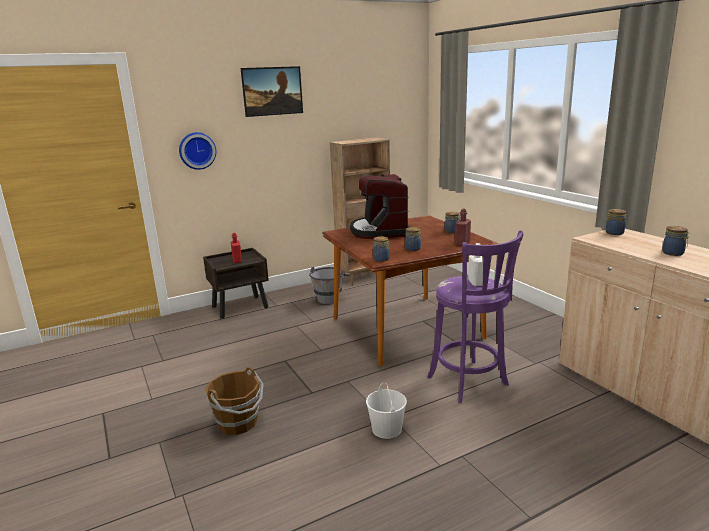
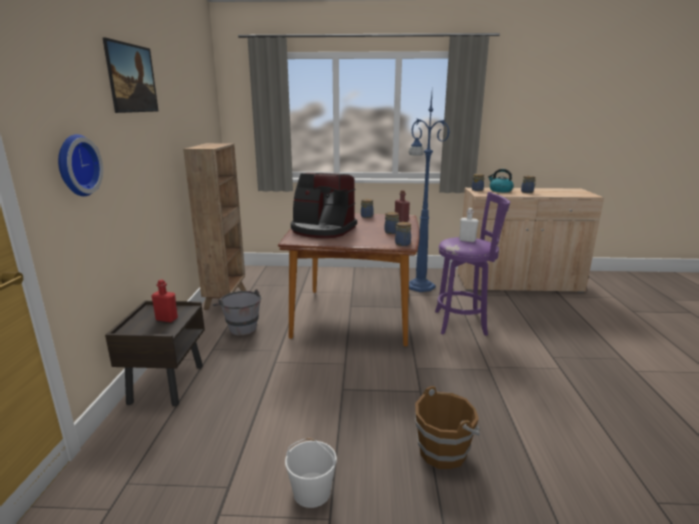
camera: 60 degrees left, 0 degrees up
(387, 429) = (504, 373): white bucket -> white bucket (312, 491)
(525, 337) = (419, 285): none -> blue floor lamp
(643, 241) = (500, 190): none -> kettle

